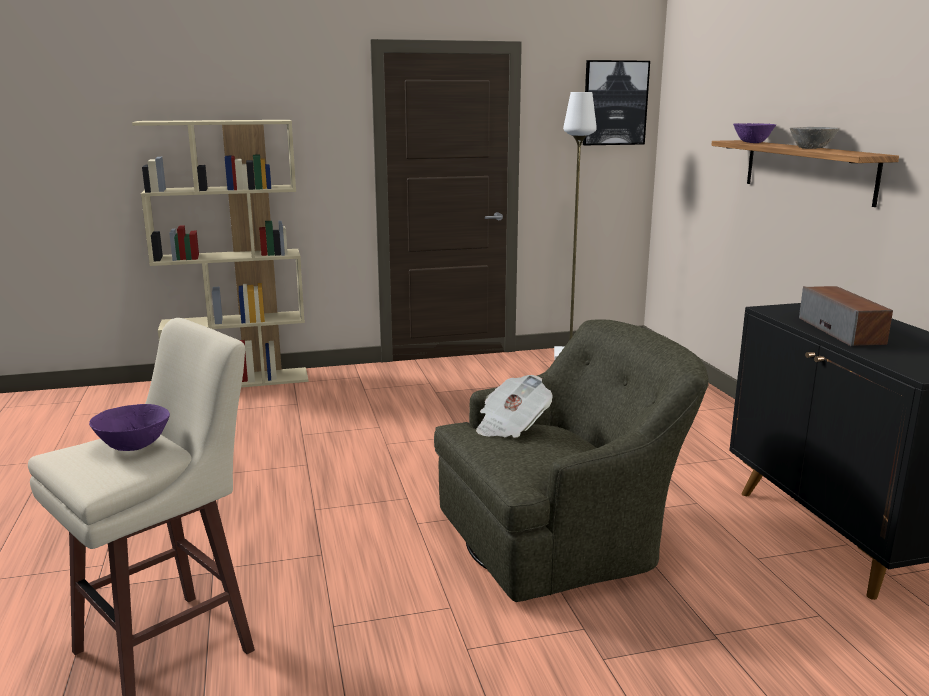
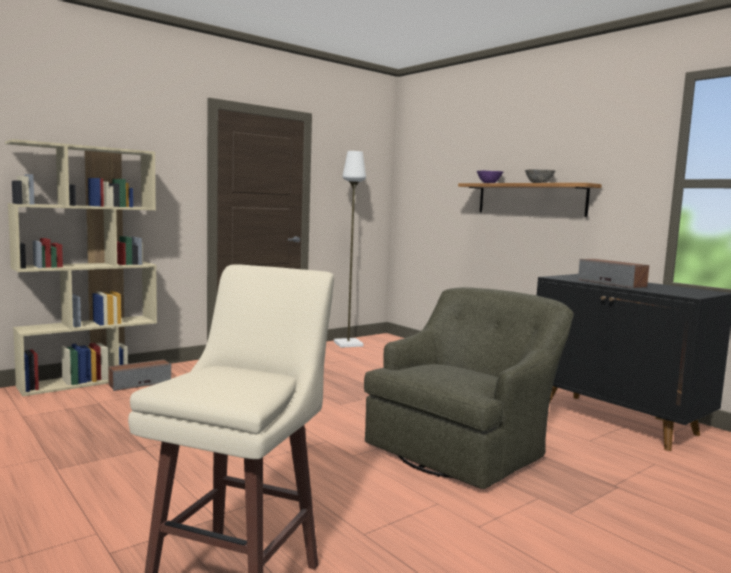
camera: 25 degrees left, 10 degrees down
(132, 446) = (231, 373): purple bowl -> none
(282, 390) = (140, 383): none -> speaker
(511, 426) = (426, 364): newspaper -> none
(615, 103) = (368, 163): picture -> none

